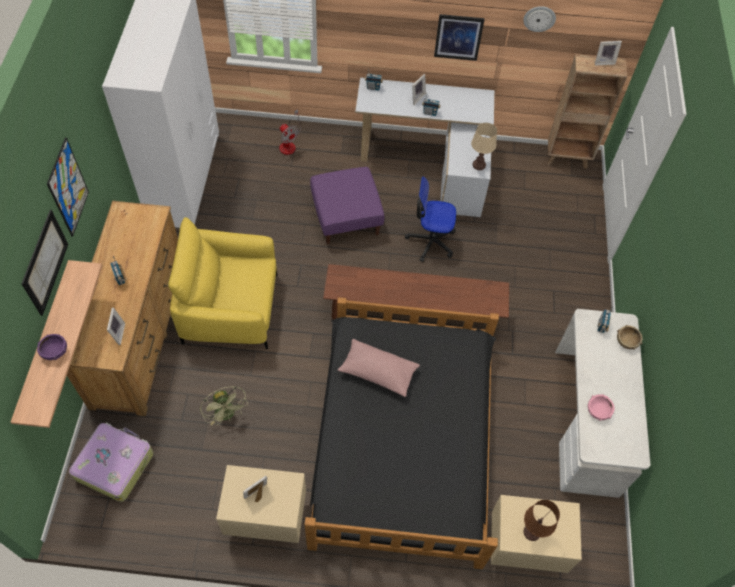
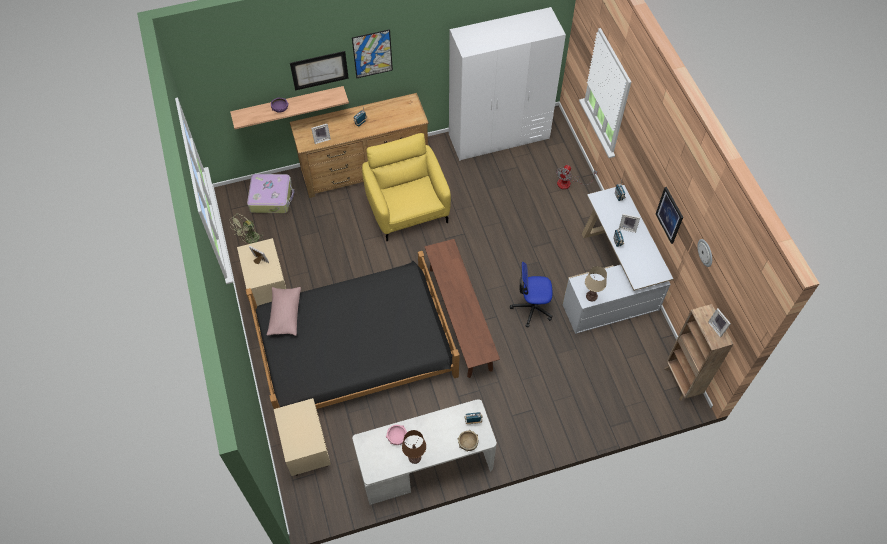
camera: 70 degrees right, 0 degrees up
(227, 414) = (329, 239): green fan -> green fan (250, 240)
(346, 217) = (522, 244): purple ottoman -> none
(378, 372) = (381, 300): pink pillow -> pink pillow (285, 315)
(431, 241) = (532, 308): office chair -> office chair turned 75 degrees counterclockwise
(532, 532) = (293, 425): brown table lamp -> brown table lamp (415, 457)

